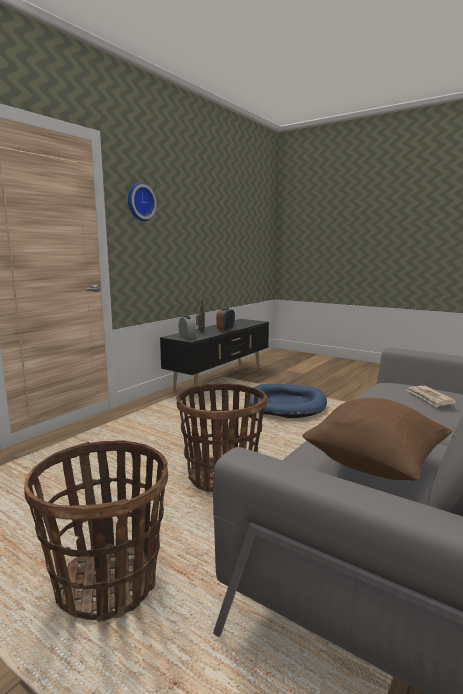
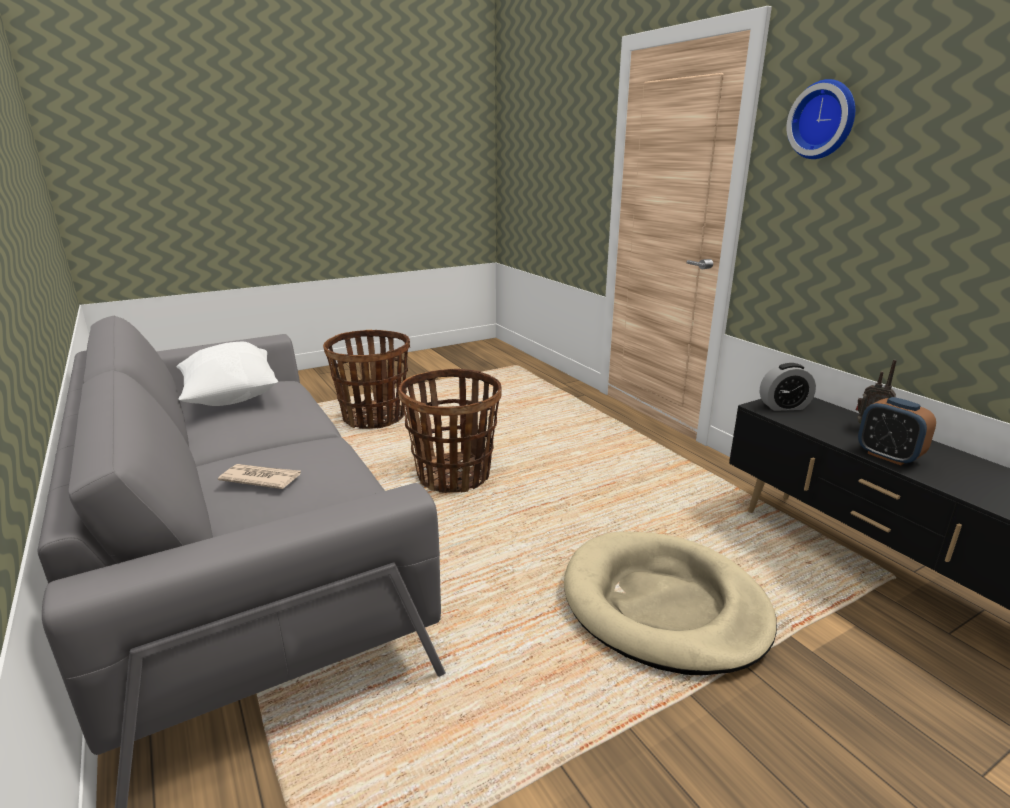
camera: 115 degrees right, 10 degrees up
(286, 404) = (663, 606): blue dog bed -> beige dog bed
(376, 464) = (231, 397): brown pillow -> white pillow

